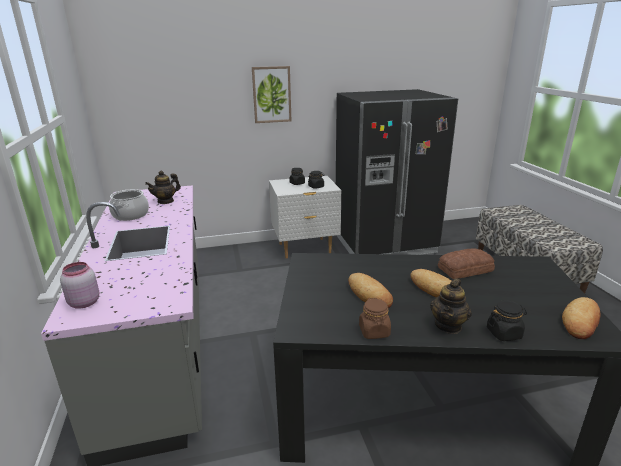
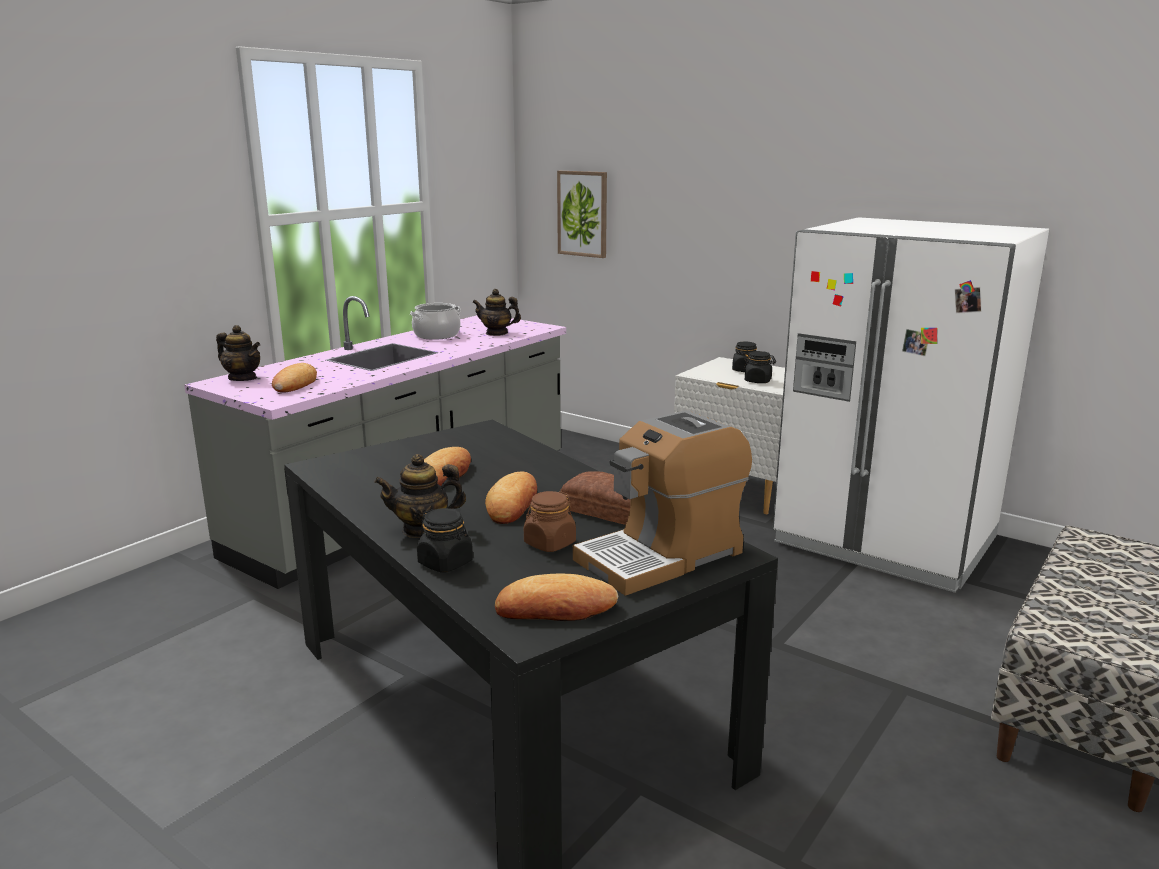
camera: 50 degrees right, 5 degrees down
(83, 303) = (243, 378): pink jar -> teapot
(144, 286) = (295, 384): none -> bread
(271, 94) = (744, 209): picture -> picture (583, 214)
(374, 331) = (358, 497): brown jar -> brown jar (549, 543)
(384, 243) = (884, 541): black fridge -> white fridge
(532, 277) = (661, 556): none -> coffee machine

